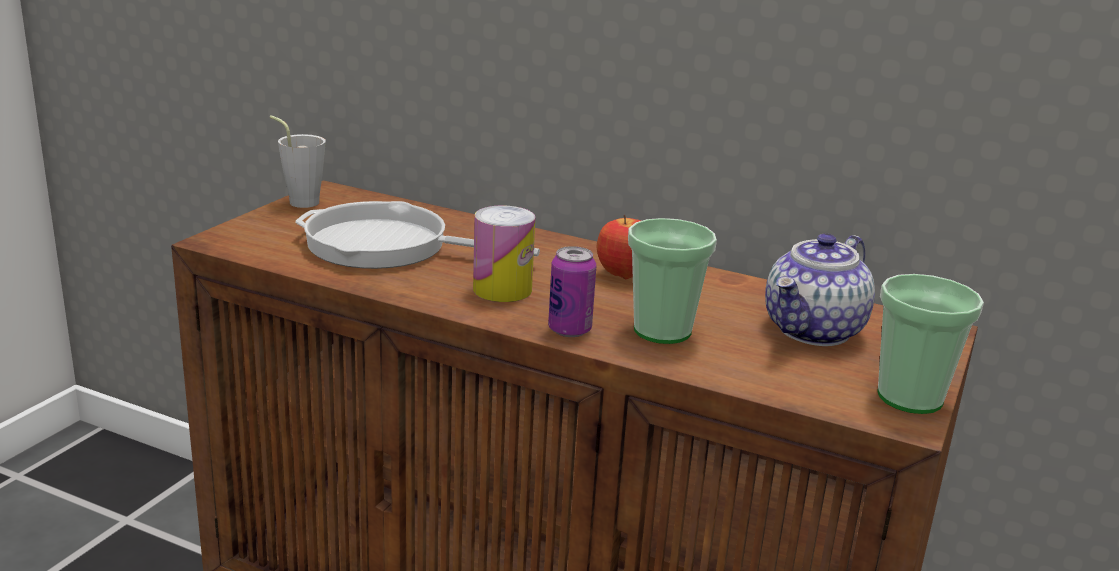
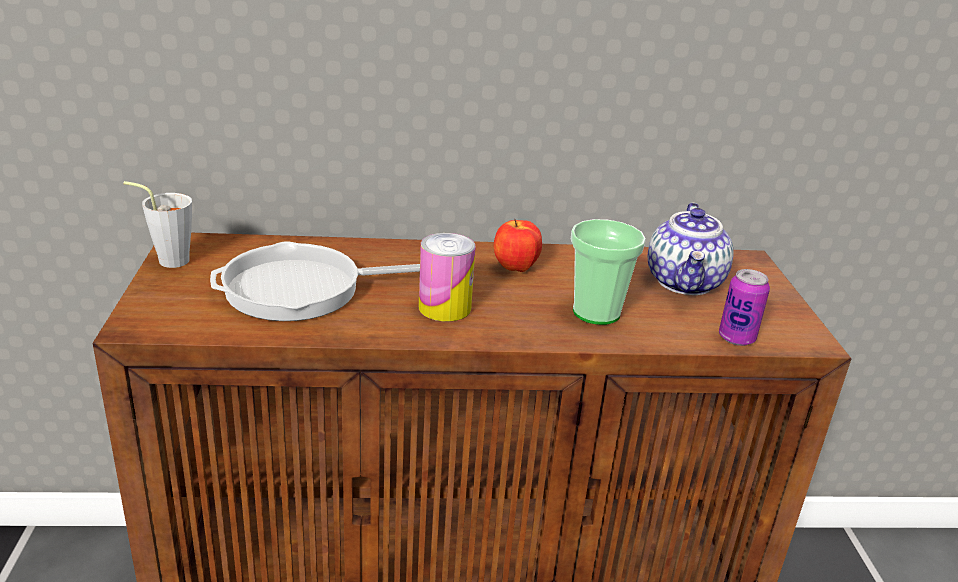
camera: 30 degrees left, 5 degrees up
(569, 330) = (535, 331): can -> can (736, 338)
(910, 398) = (793, 321): cup -> none

